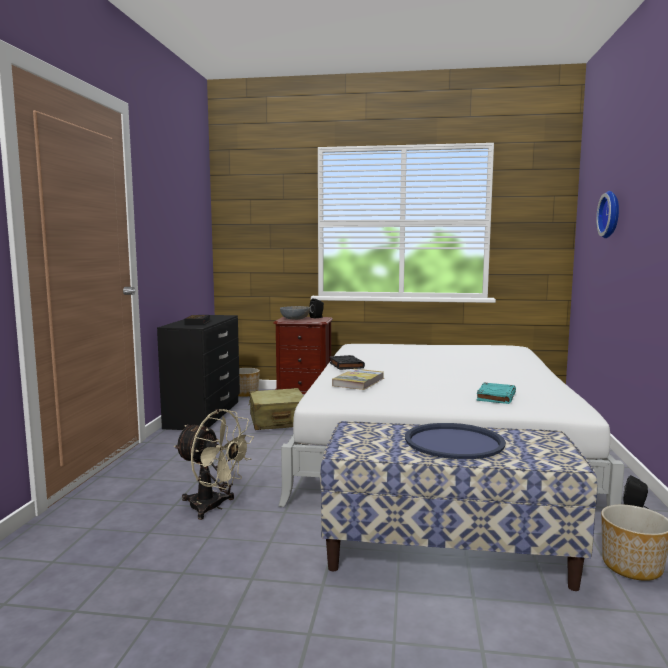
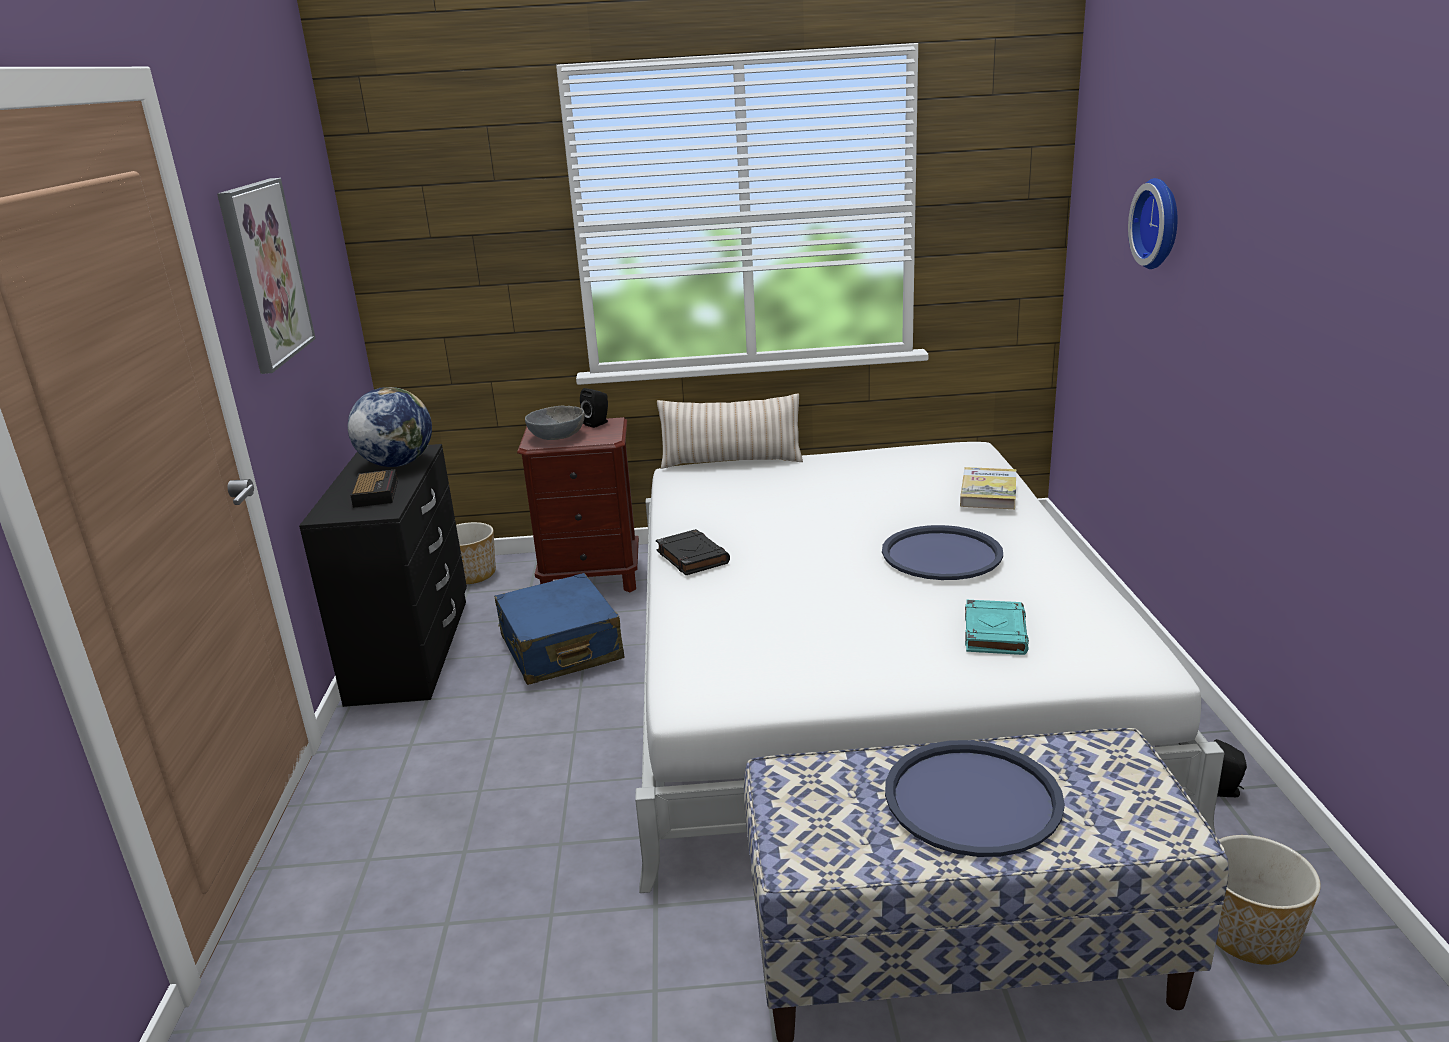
camera: 10 degrees left, 15 degrees up
(165, 211) = (265, 273): none -> picture
(213, 318) = (397, 464): none -> globe
(213, 507) = (522, 917): beige fan -> none
(278, 421) = (560, 648): beige suitcase -> blue suitcase
(358, 382) = (737, 617): book -> book (988, 492)
(383, 343) = (731, 461): none -> beige pillow
(479, 373) = (941, 554): none -> blue tray

